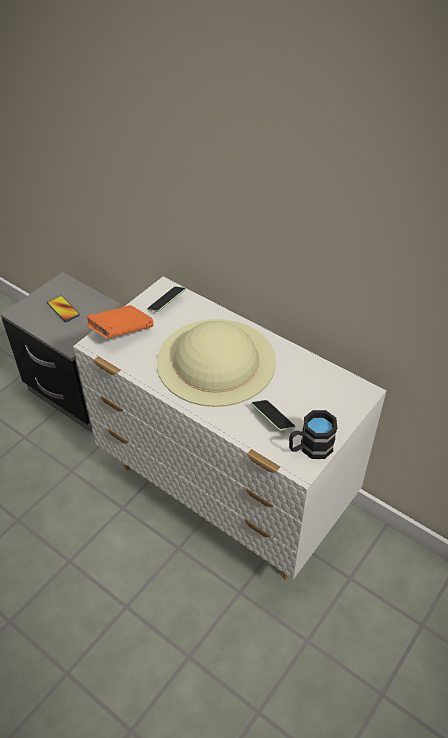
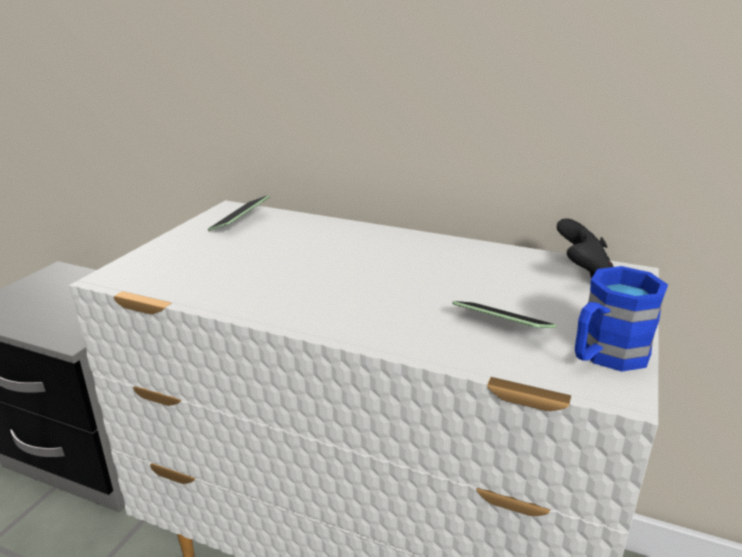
camera: 15 degrees left, 20 degrees down
(63, 309) = (58, 299): phone -> none
(121, 333) = (166, 259): orange book -> none
(215, 361) = (352, 270): beige hat -> none
(310, 448) = (604, 356): black mug -> blue mug
(339, 387) = (582, 273): none -> black game controller

